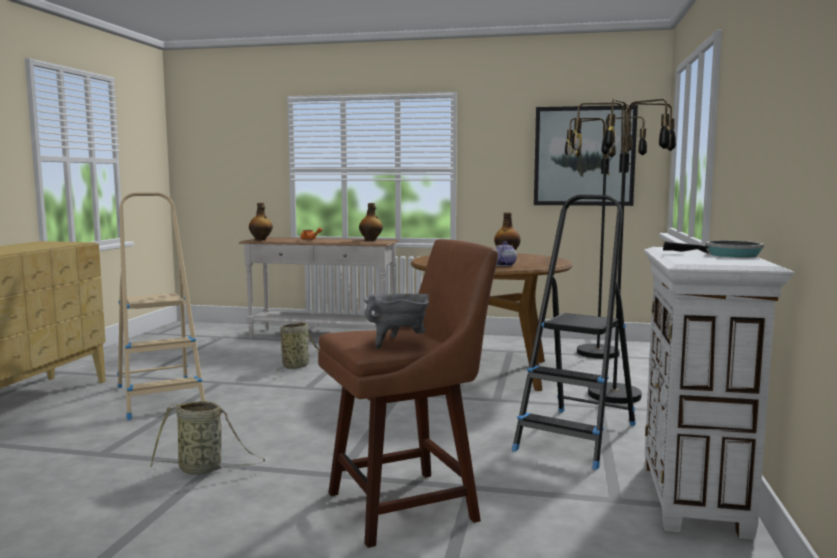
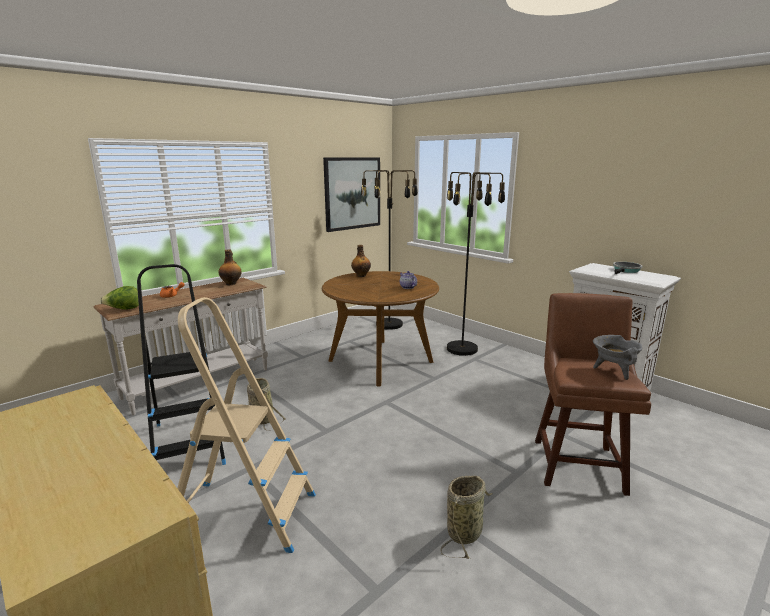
camera: 55 degrees left, 10 degrees up
(261, 240) = (124, 309): bottle -> lettuce
(576, 437) = (513, 381): black step ladder -> black step ladder (189, 443)

